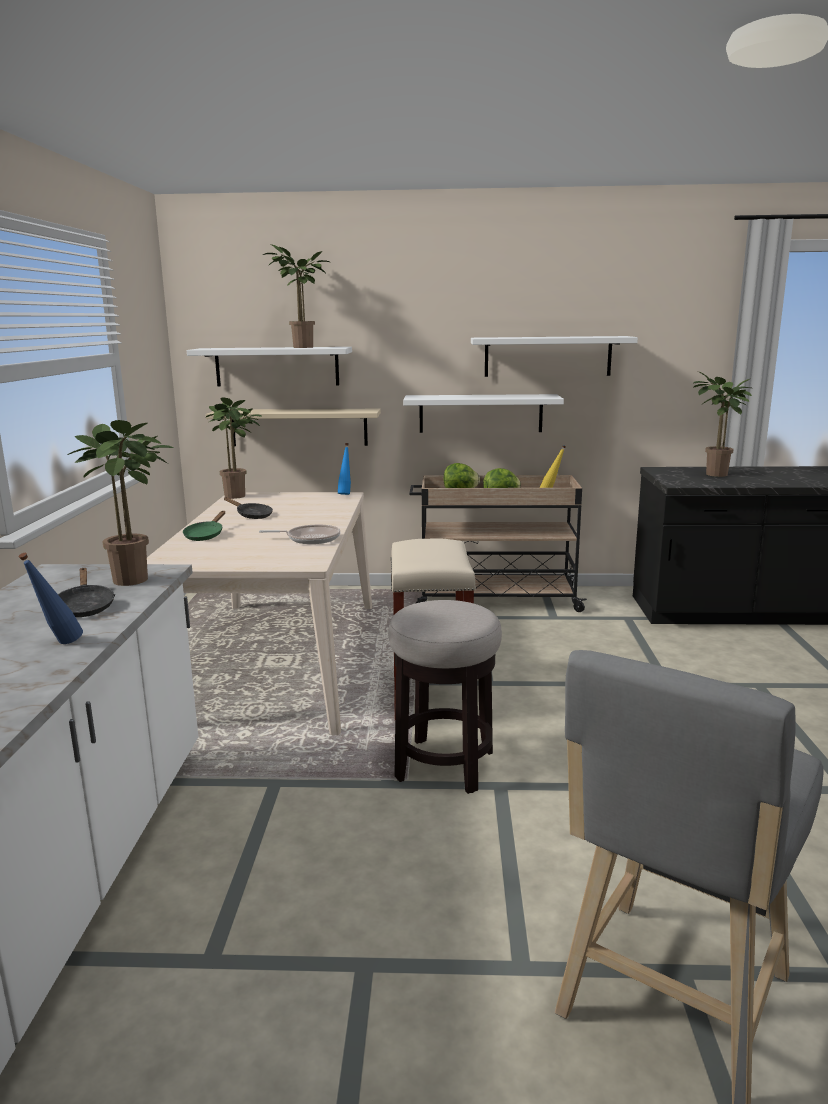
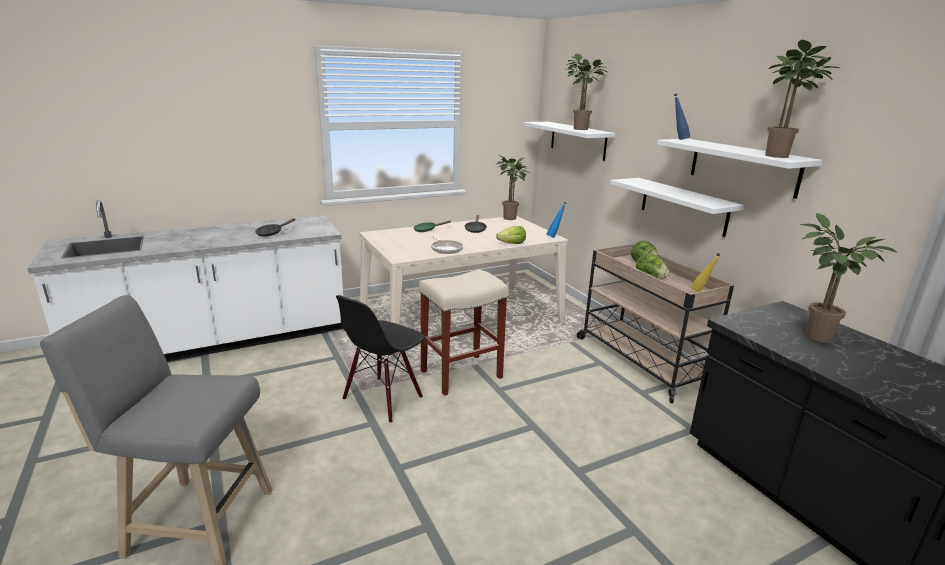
camera: 60 degrees right, 5 degrees up
(58, 645) = (227, 240): blue bottle -> blue bottle (678, 139)
(137, 580) = (311, 232): potted plant -> potted plant (780, 156)
(299, 427) = (581, 185): beige shelf -> none
(342, 511) = (512, 244): none -> lettuce
(444, 765) = (383, 399): stool -> black chair

